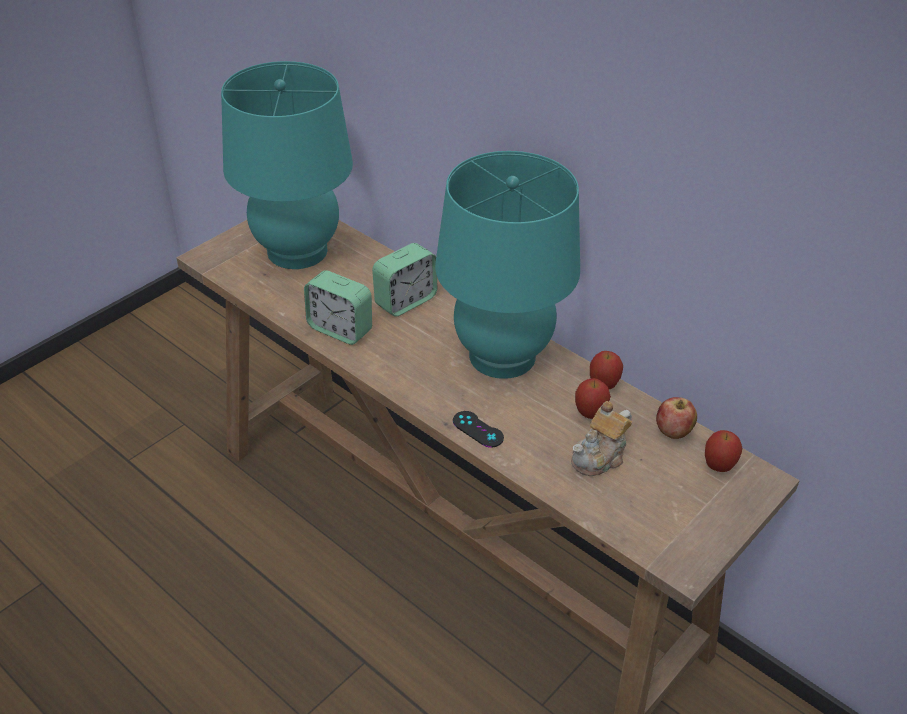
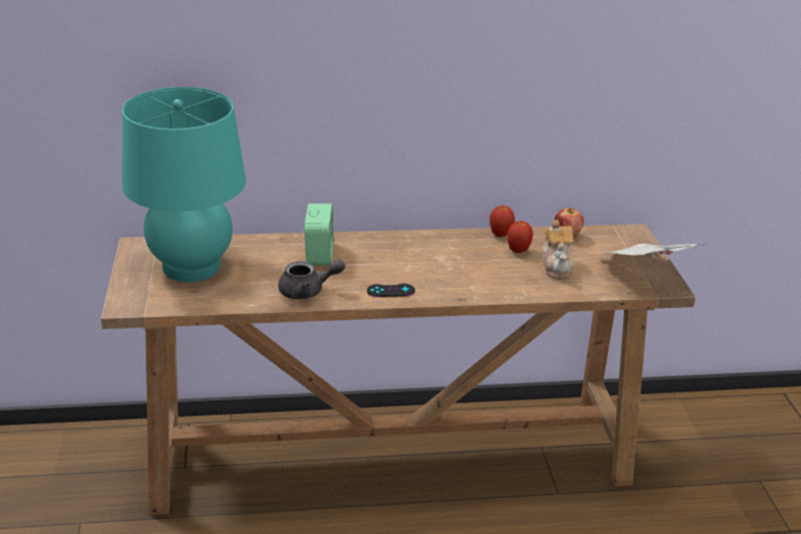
camera: 50 degrees left, 10 degrees down
(340, 329) = (308, 291): alarm clock -> grey teapot
(478, 429) = (480, 291): black game controller -> black game controller (390, 291)
(502, 356) = (426, 250): turquoise table lamp -> none
(688, 532) = (646, 272): none -> newspaper
(718, 466) = (609, 238): apple -> none

